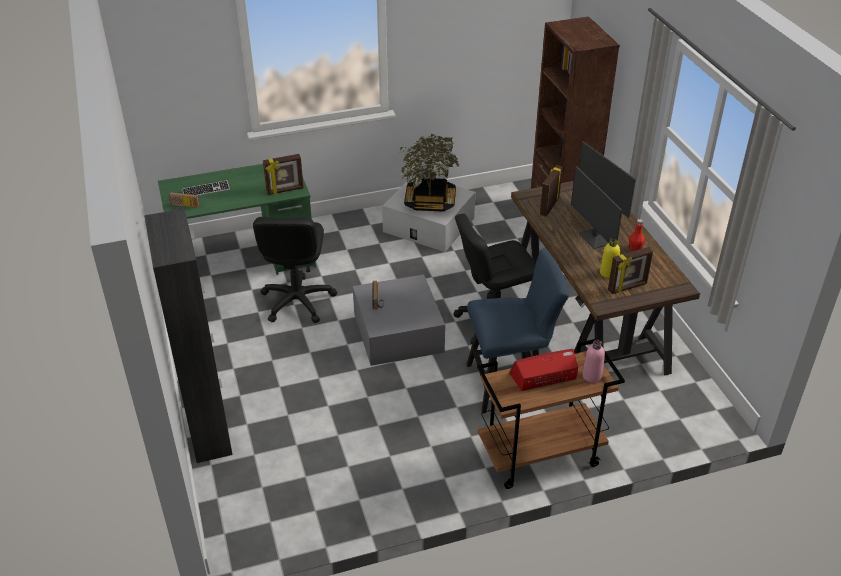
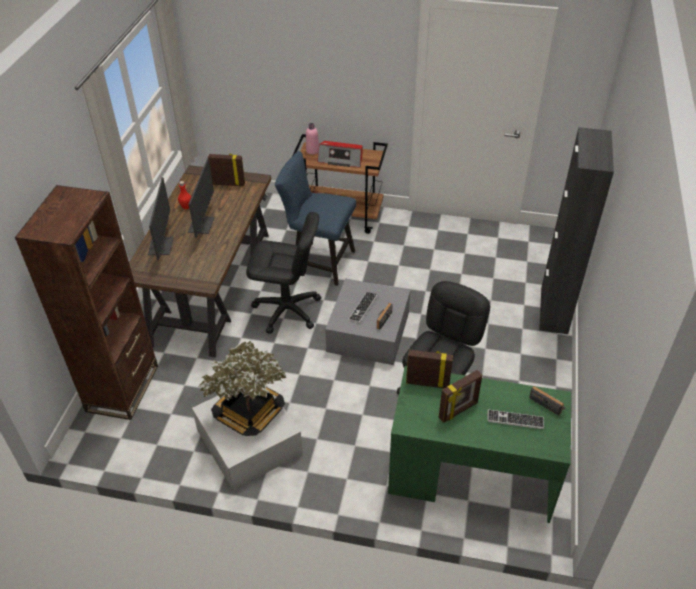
camera: 150 degrees left, 5 degrees up
(403, 303) = (363, 308): none -> keyboard
(548, 206) = (201, 266): picture frame -> picture frame (458, 411)
(608, 273) = (227, 197): yellow bottle -> none

